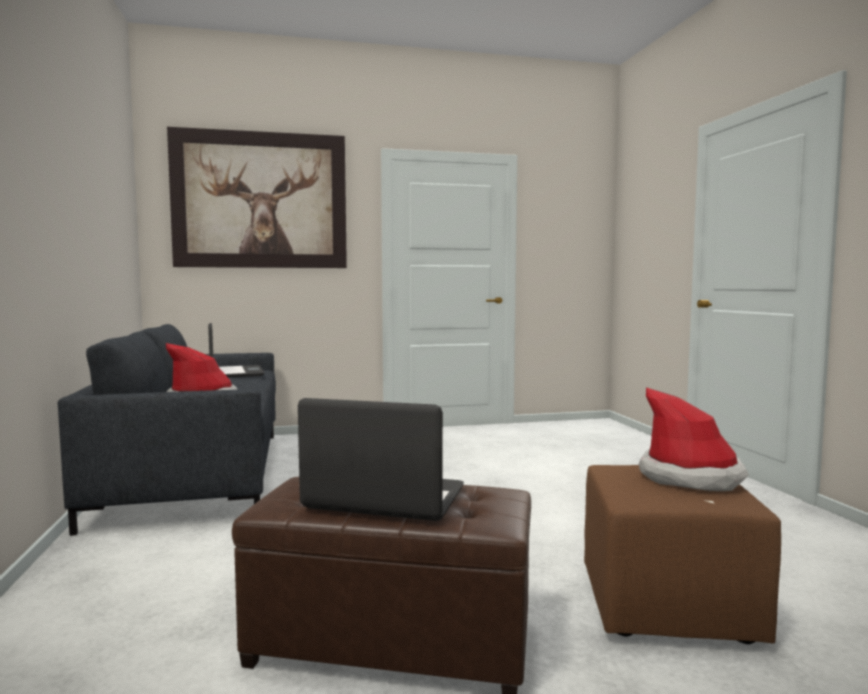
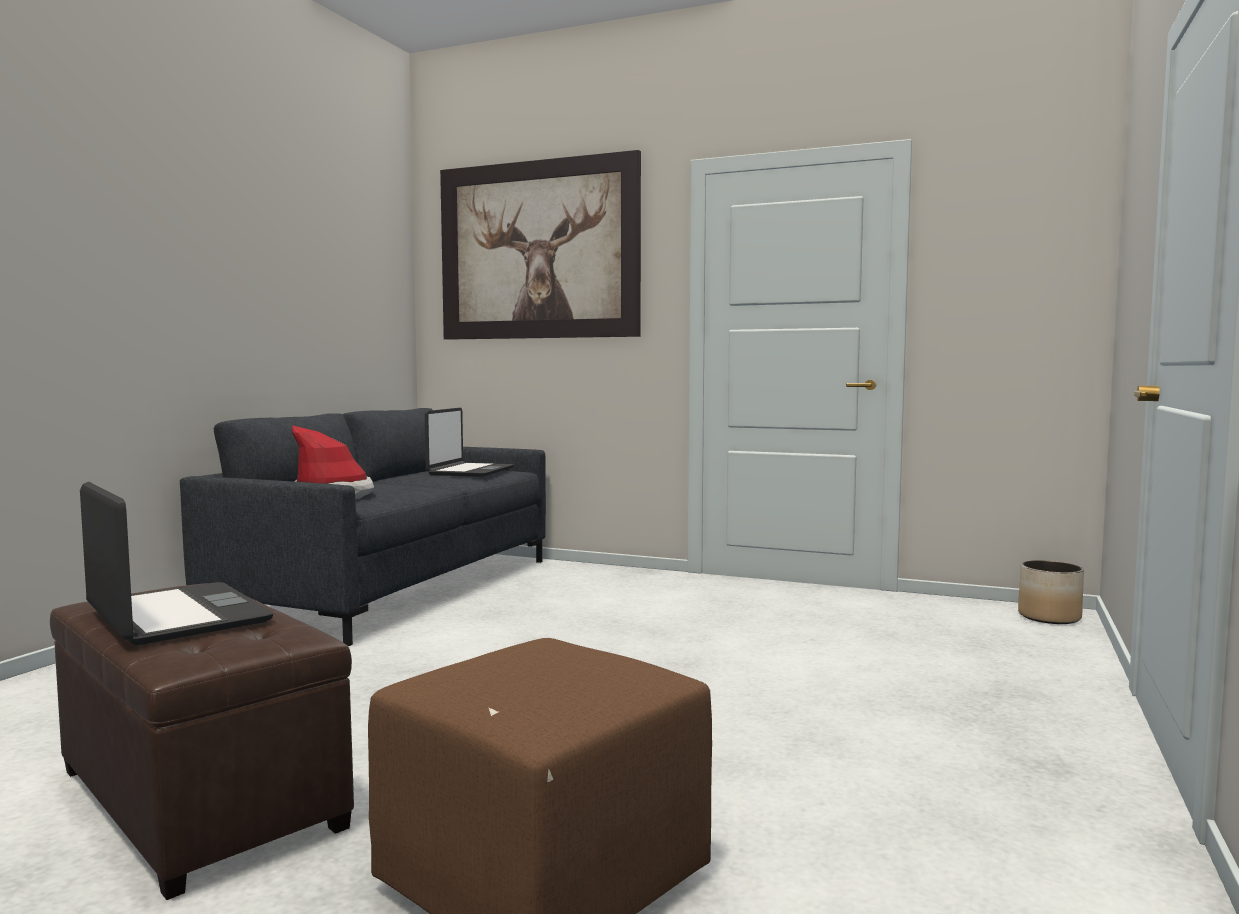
camera: 35 degrees right, 0 degrees up
(599, 424) = (1049, 617): none -> planter
(691, 477) = (578, 677): hat -> none

